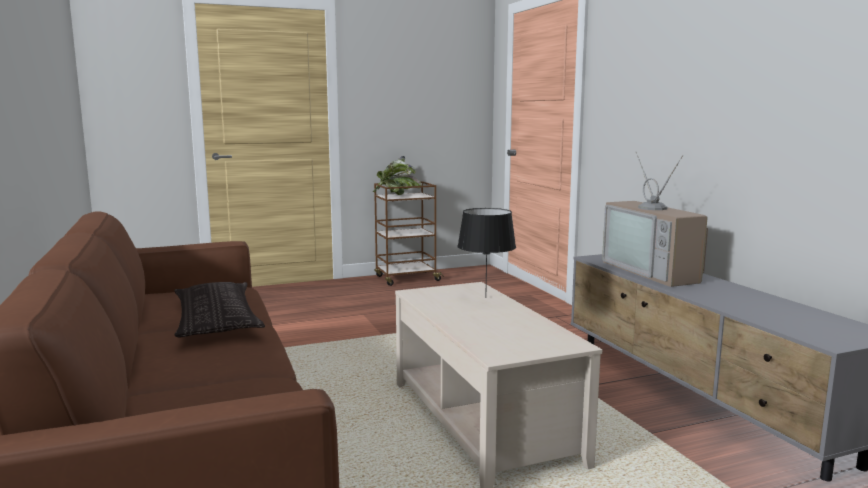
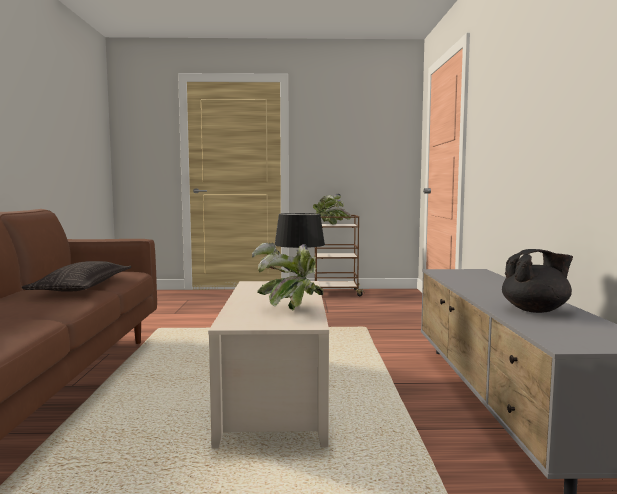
camera: 20 degrees right, 5 degrees down
(518, 325) = (289, 308): none -> potted plant
(655, 271) = (479, 282): television -> none
(754, 304) = (536, 310): none -> black teapot

